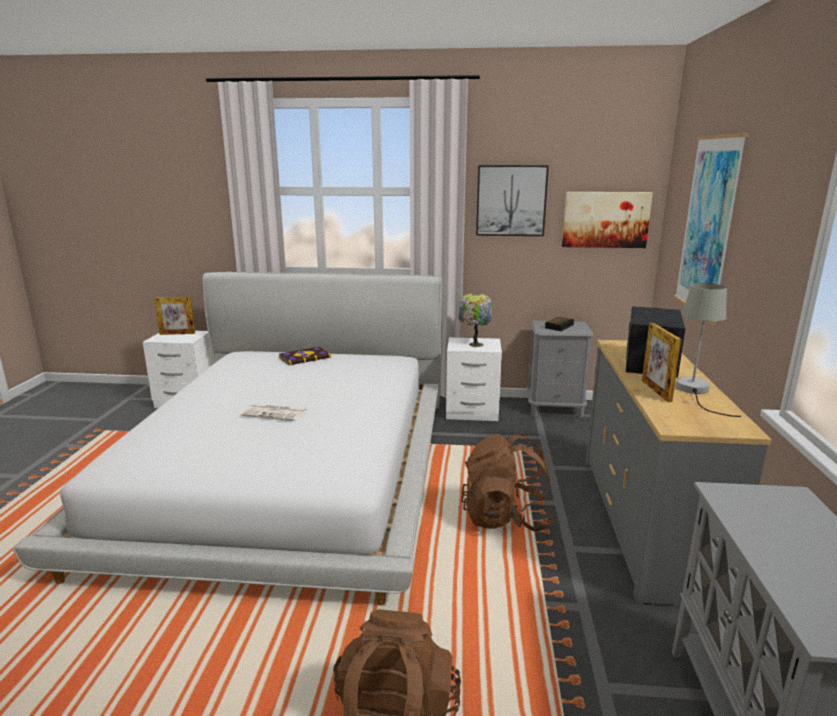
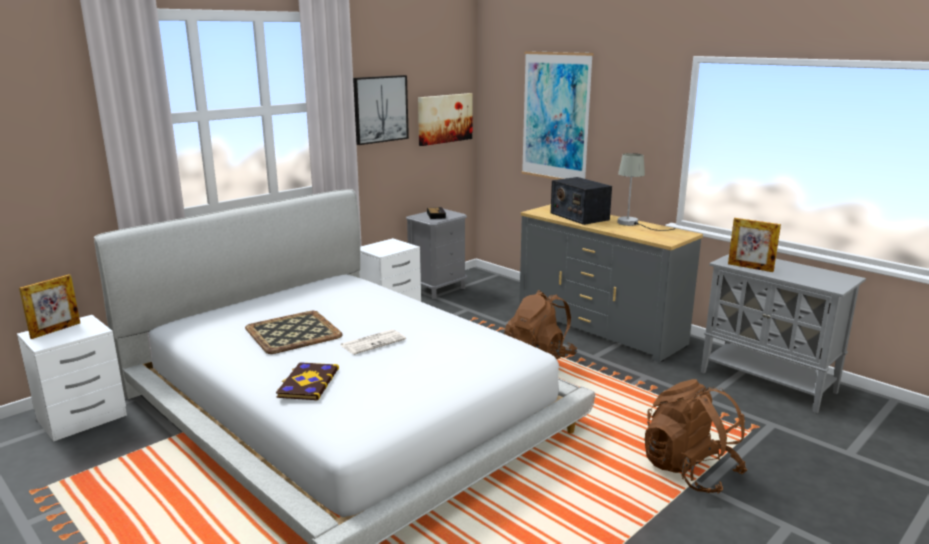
camera: 50 degrees left, 0 degrees up
(259, 383) = (292, 332): none -> tray
(304, 357) = (267, 302): book -> book (307, 383)
(474, 344) = (388, 247): table lamp -> none
(656, 390) = (619, 229): picture frame -> picture frame (750, 267)

